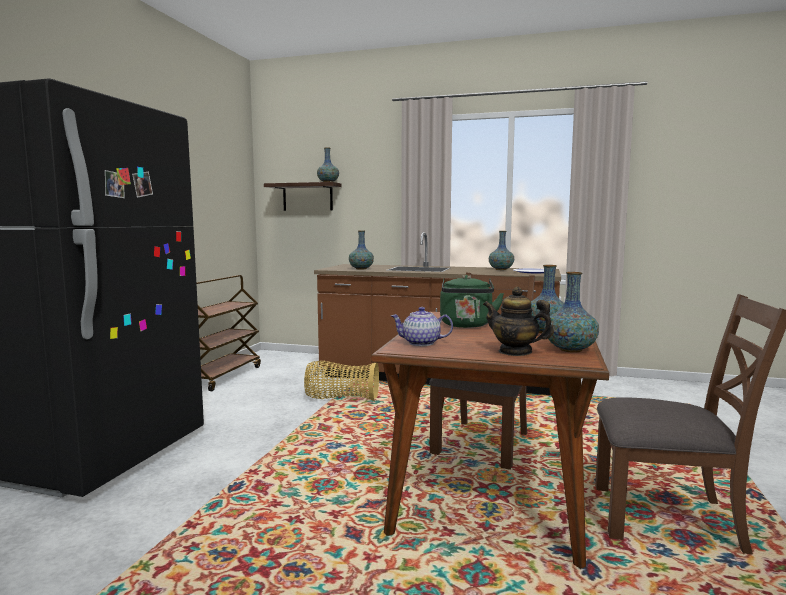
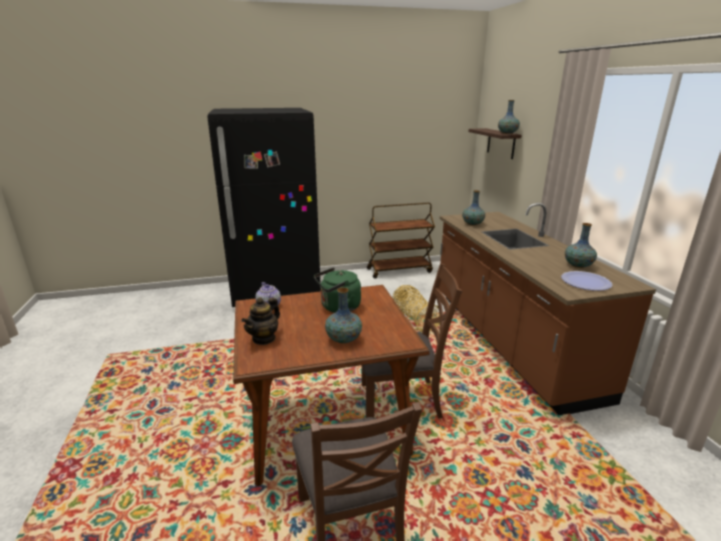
camera: 60 degrees right, 15 degrees up
(515, 352) = (264, 338): teapot -> teapot turned 150 degrees counterclockwise
(570, 350) = (285, 357): vase -> none

